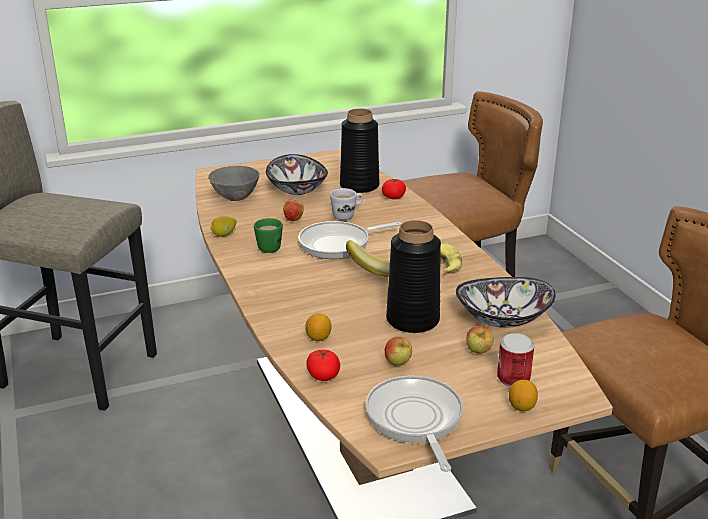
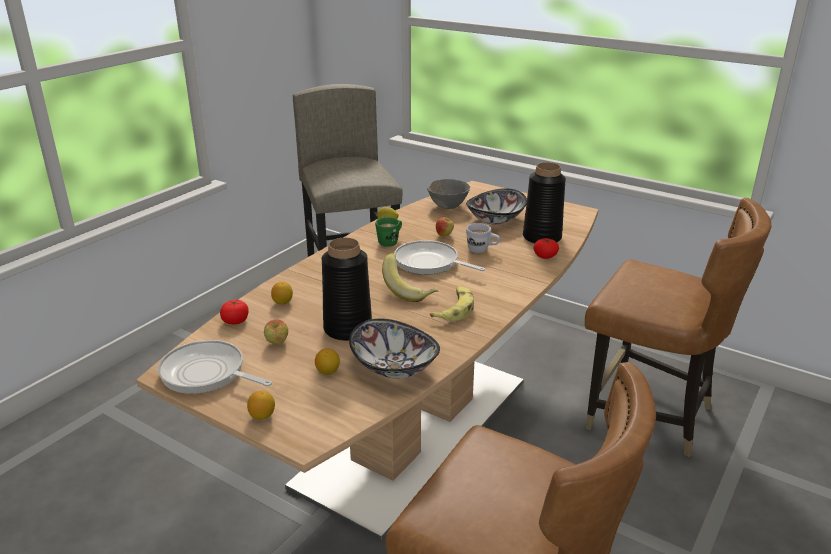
camera: 55 degrees right, 0 degrees up
(415, 420) = (207, 374): frying pan -> frying pan turned 105 degrees counterclockwise
(478, 352) = (328, 372): apple -> lemon
(513, 378) = (303, 399): can -> none

